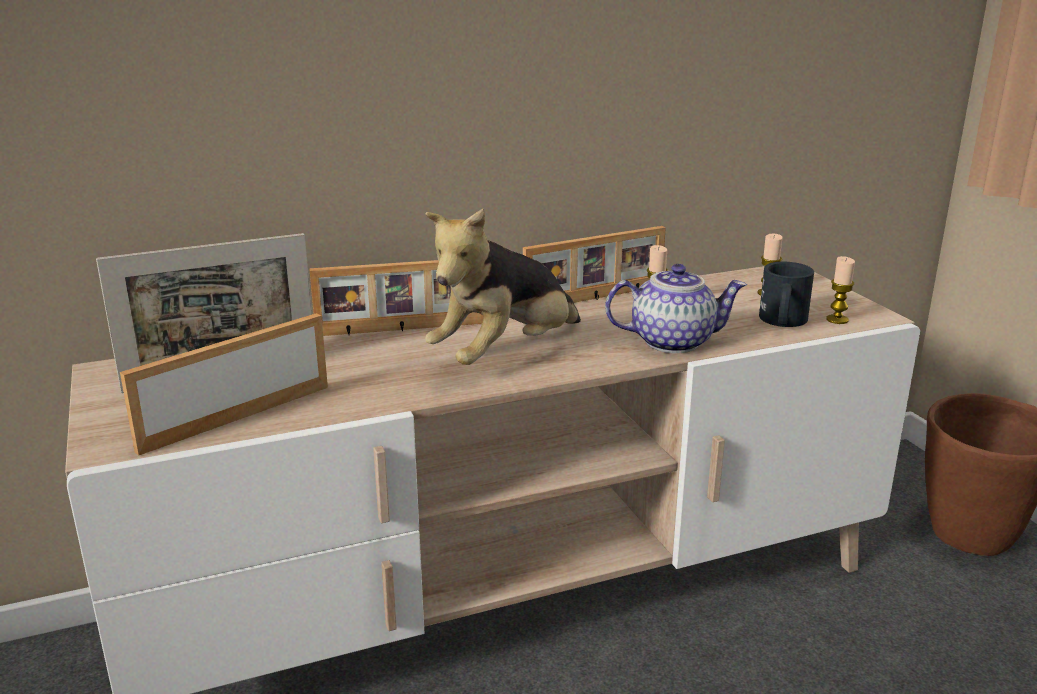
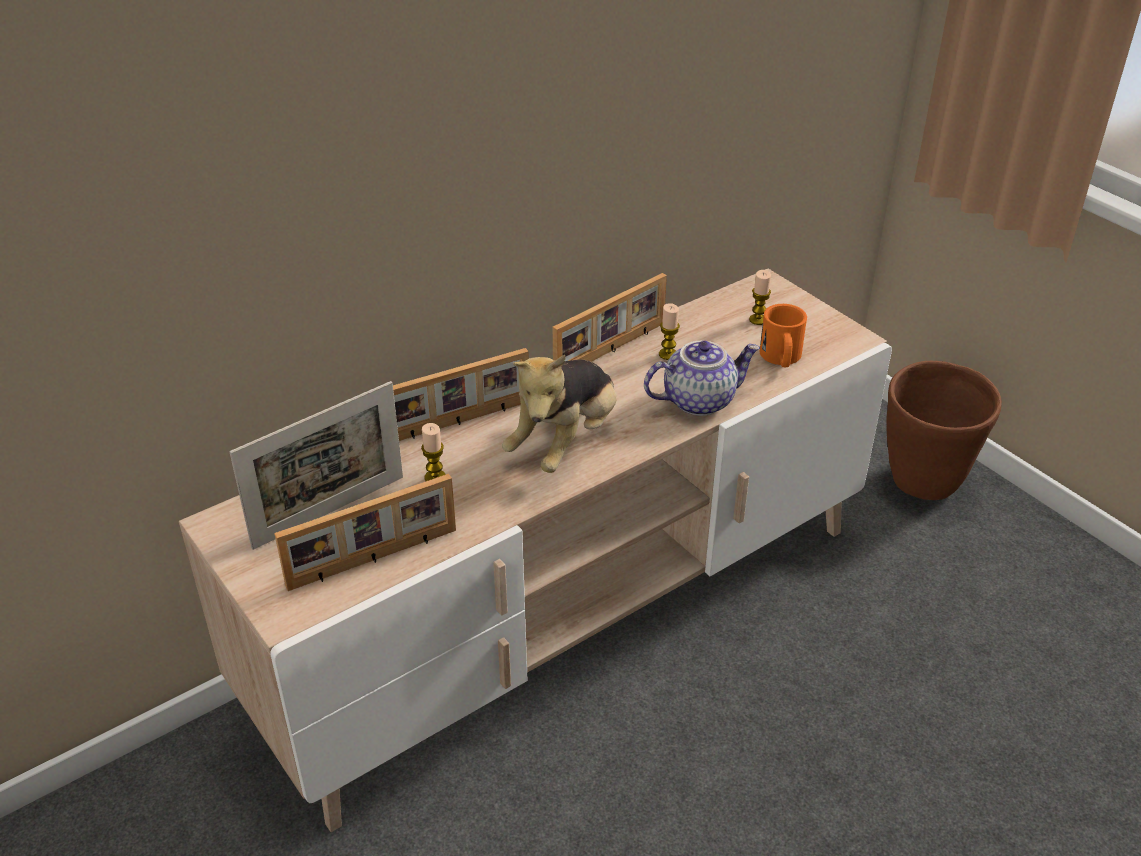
camera: 15 degrees left, 15 degrees up
(235, 416) = (373, 559): picture frame -> picture frame turned 150 degrees counterclockwise
(782, 322) = (781, 358): black mug -> orange mug
(837, 320) = (825, 348): candle -> candle (435, 477)

